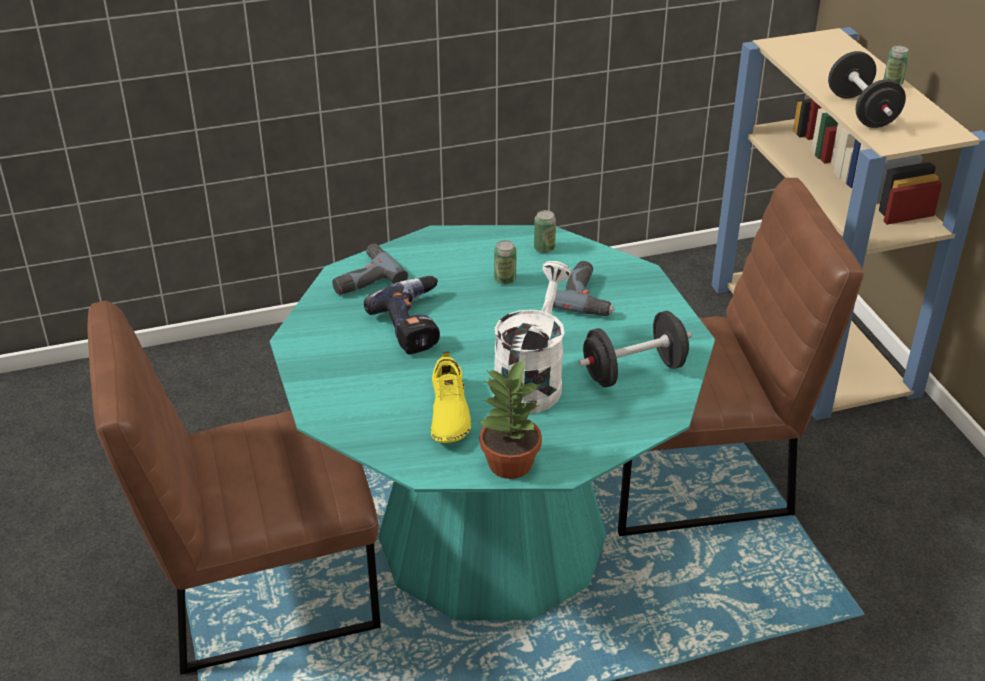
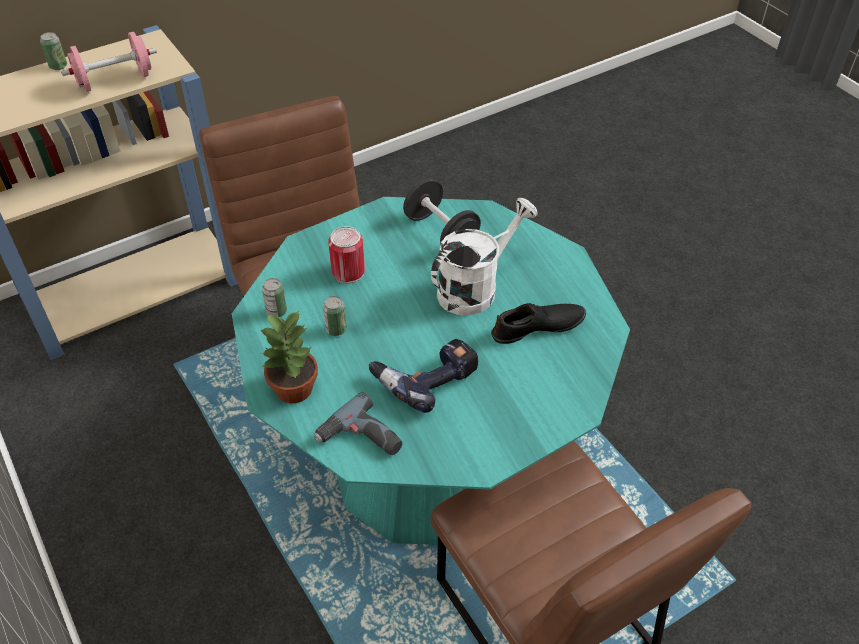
camera: 105 degrees left, 10 degrees up
(448, 414) = (538, 328): yellow shoe -> black shoe
(509, 464) = (577, 282): potted plant -> potted plant (294, 389)
(531, 380) = (475, 287): white watering can -> white watering can turned 135 degrees clockwise
(587, 297) = (348, 271): power drill -> can
(861, 111) = (115, 81): black dumbbell -> pink dumbbell

